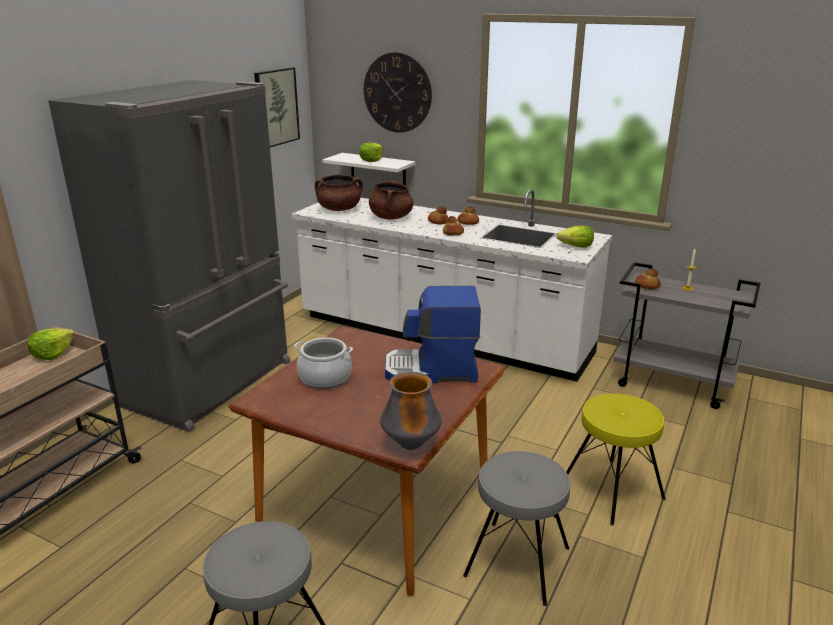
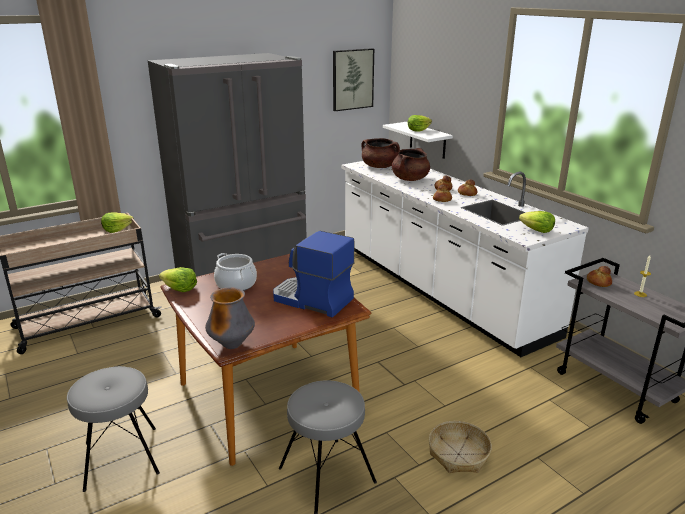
camera: 30 degrees right, 0 degrees up
(262, 402) = (180, 289): none -> lettuce
(397, 93) = (445, 74): wall clock -> none
(611, 491) = (458, 454): yellow stool -> basket

